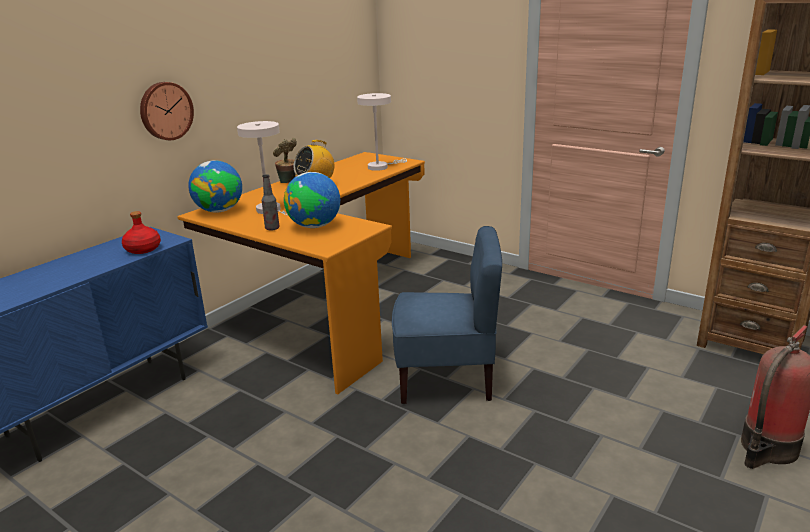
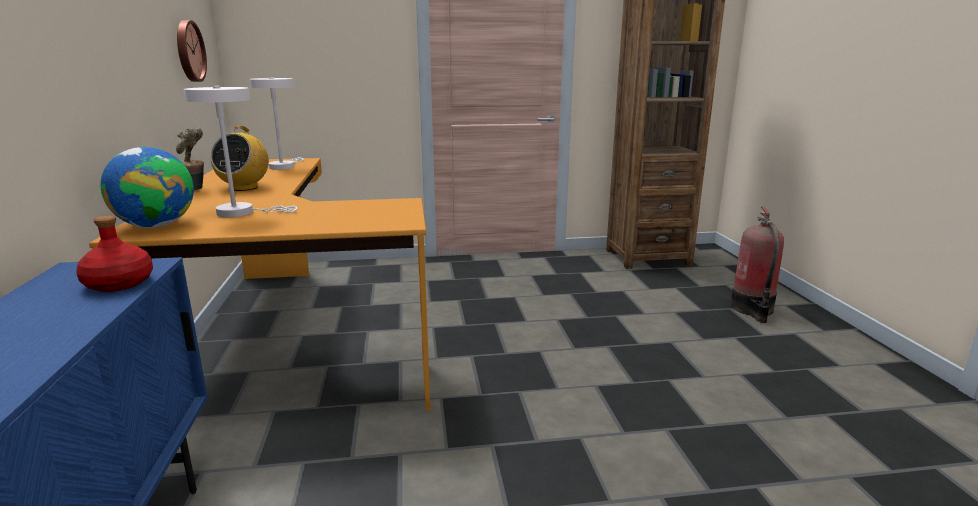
camera: 45 degrees left, 5 degrees down
(165, 111) = (50, 64): wall clock -> wall clock (188, 51)
(272, 228) = (288, 224): bottle -> none
(315, 226) = (339, 212): globe -> none
(446, 379) = (507, 353): blue chair -> none

